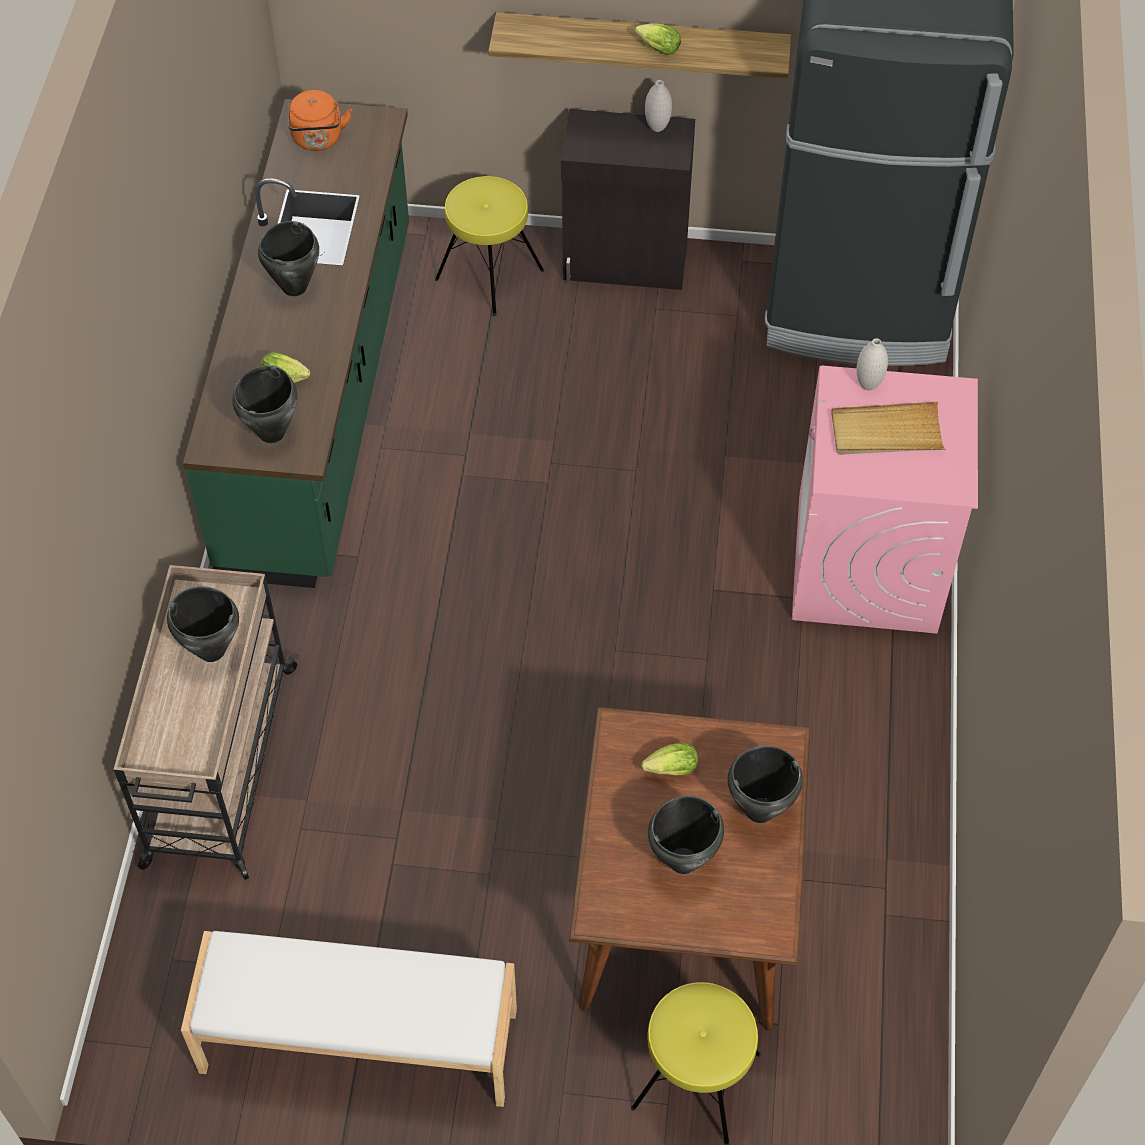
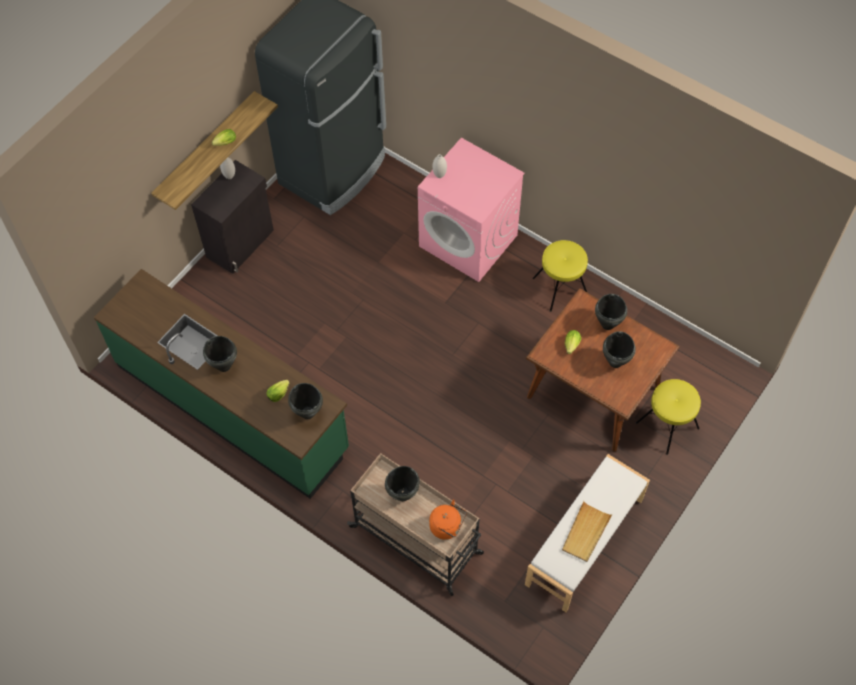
camera: 60 degrees left, 5 degrees up
(318, 140) = (133, 315): orange kettle -> orange kettle (447, 527)
(489, 274) = (207, 301): yellow stool -> yellow stool (560, 287)
(886, 433) = (468, 182): beige tray -> beige tray (585, 533)

